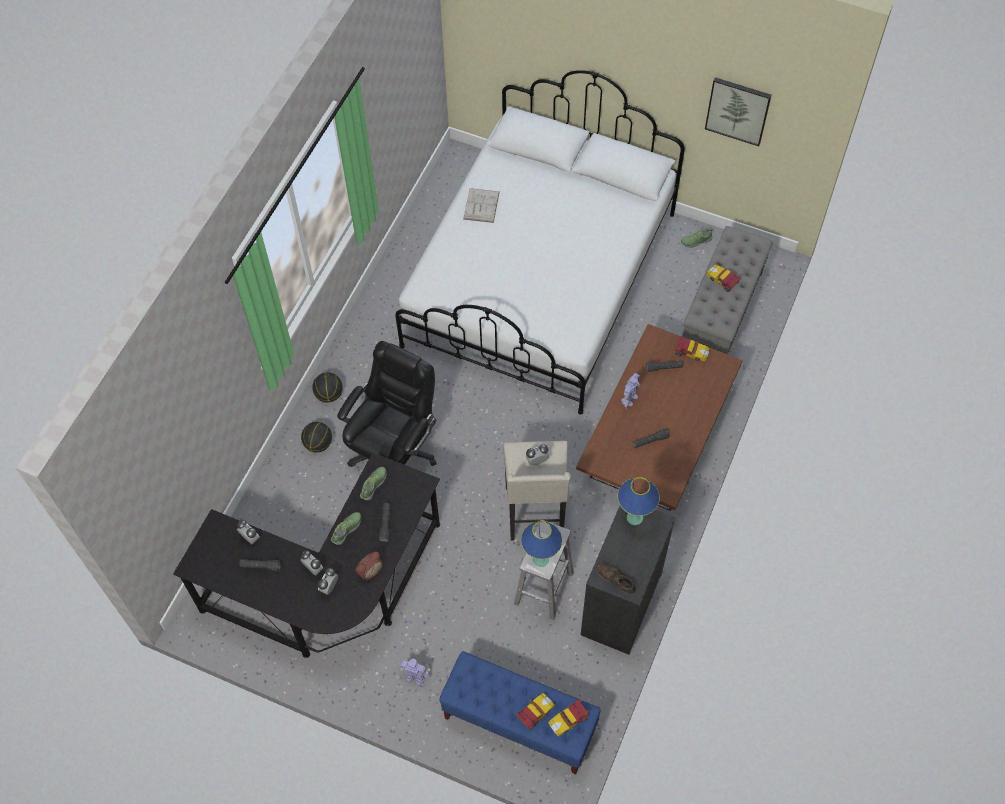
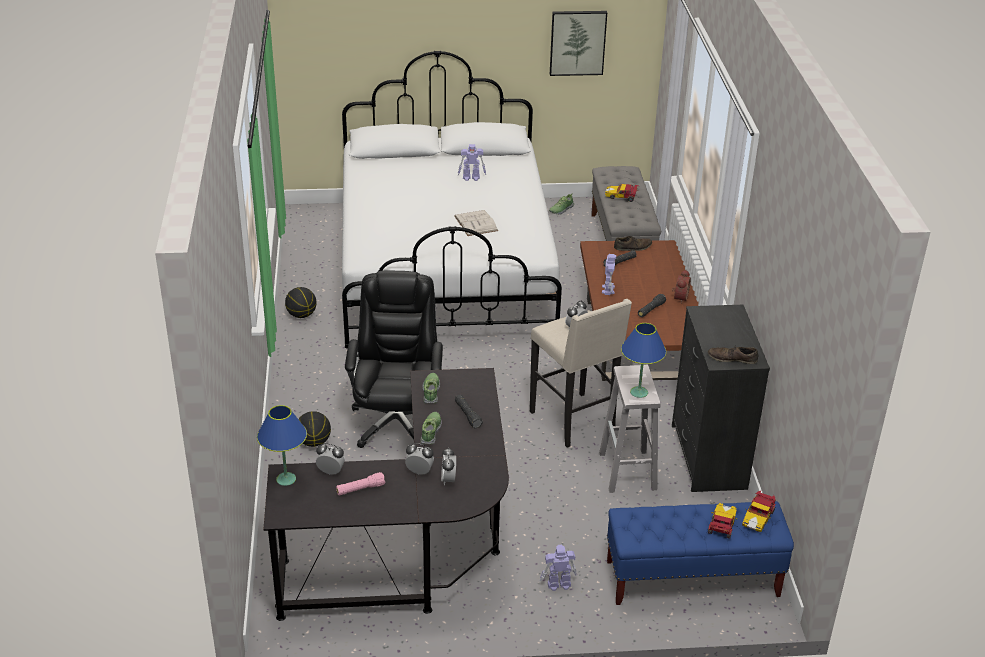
camera: 30 degrees left, 25 degrees down
(261, 566) = (360, 489): black flashlight -> pink flashlight
(329, 395) = (297, 403): basketball -> basketball (301, 315)
(369, 570) = (479, 453): alarm clock -> alarm clock (679, 297)
(481, 205) = (375, 194): white book -> white book (476, 223)
(581, 214) = (471, 178): none -> toy robot
(634, 517) = (709, 315): blue table lamp -> blue table lamp (286, 479)
(690, 352) = (632, 247): toy car -> brown shoe

